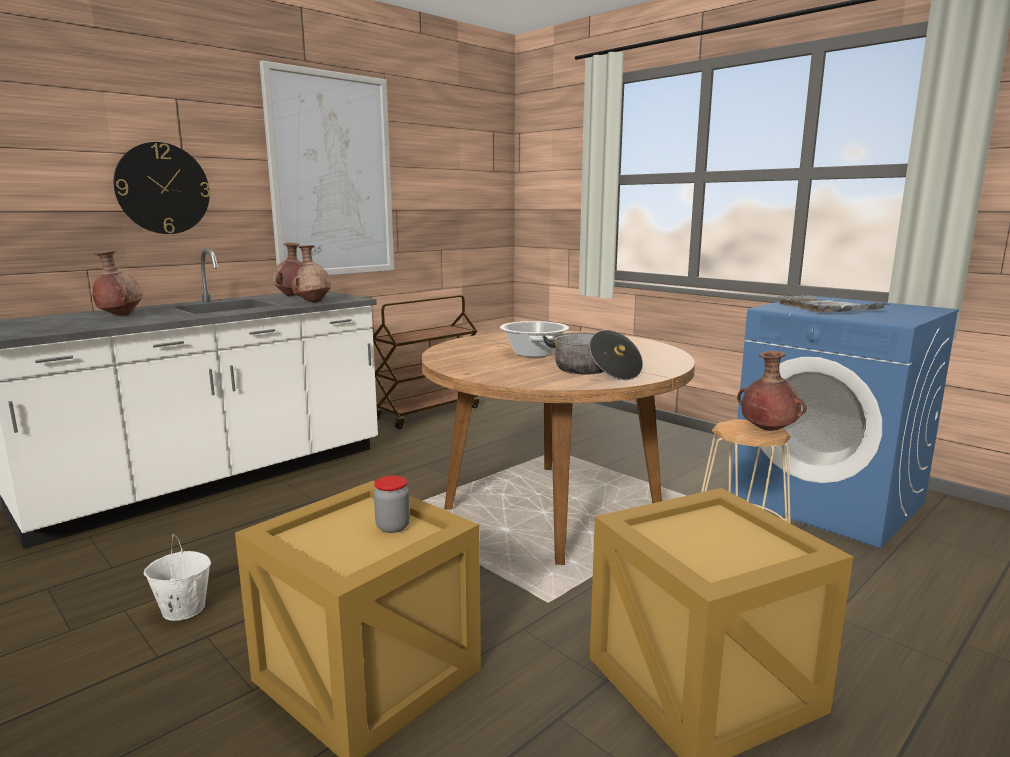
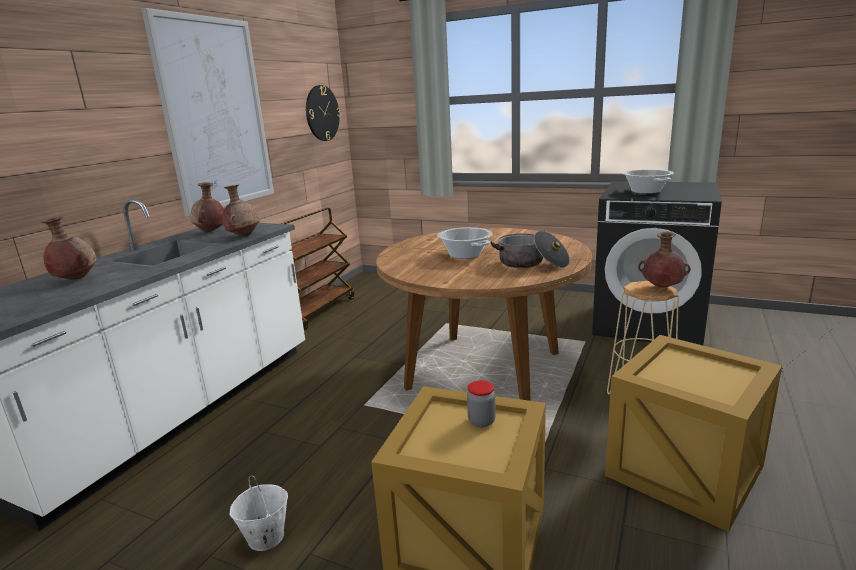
camera: 20 degrees left, 5 degrees up
(163, 188) = (73, 144): wall clock -> wall clock (322, 113)
(827, 308) = (645, 191): grey tray -> cooking pot
(828, 501) = (649, 323): blue washing machine -> black washing machine

